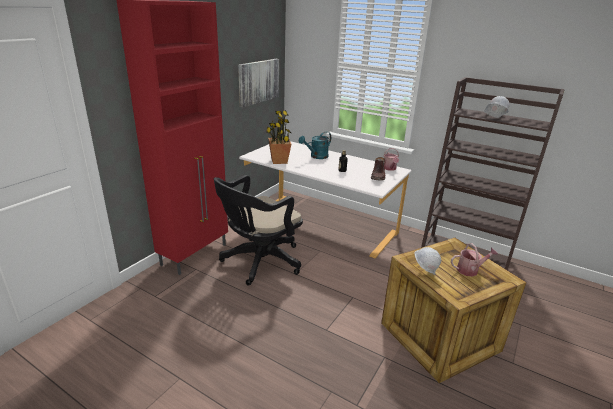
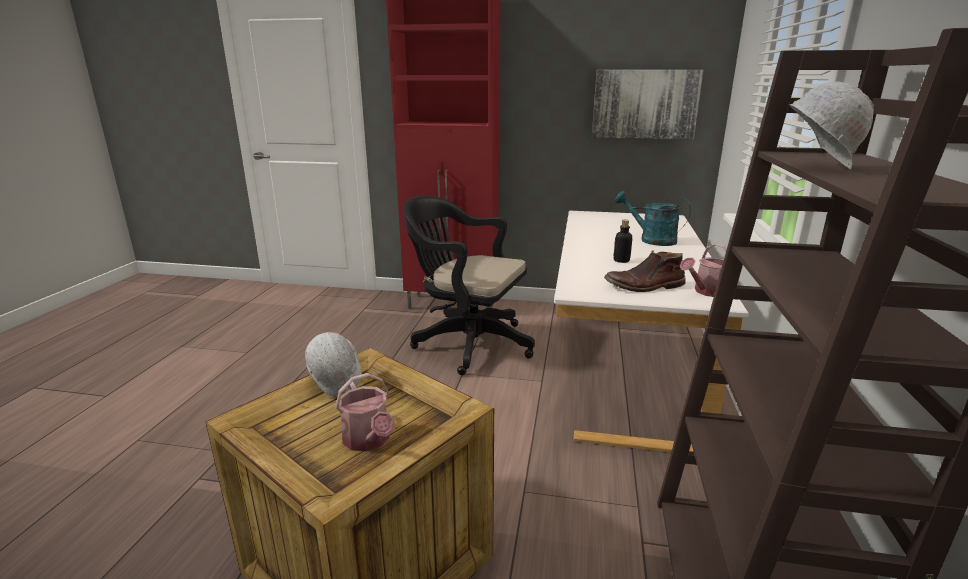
camera: 70 degrees right, 5 degrees down
(279, 161) = (588, 226): potted plant -> none

